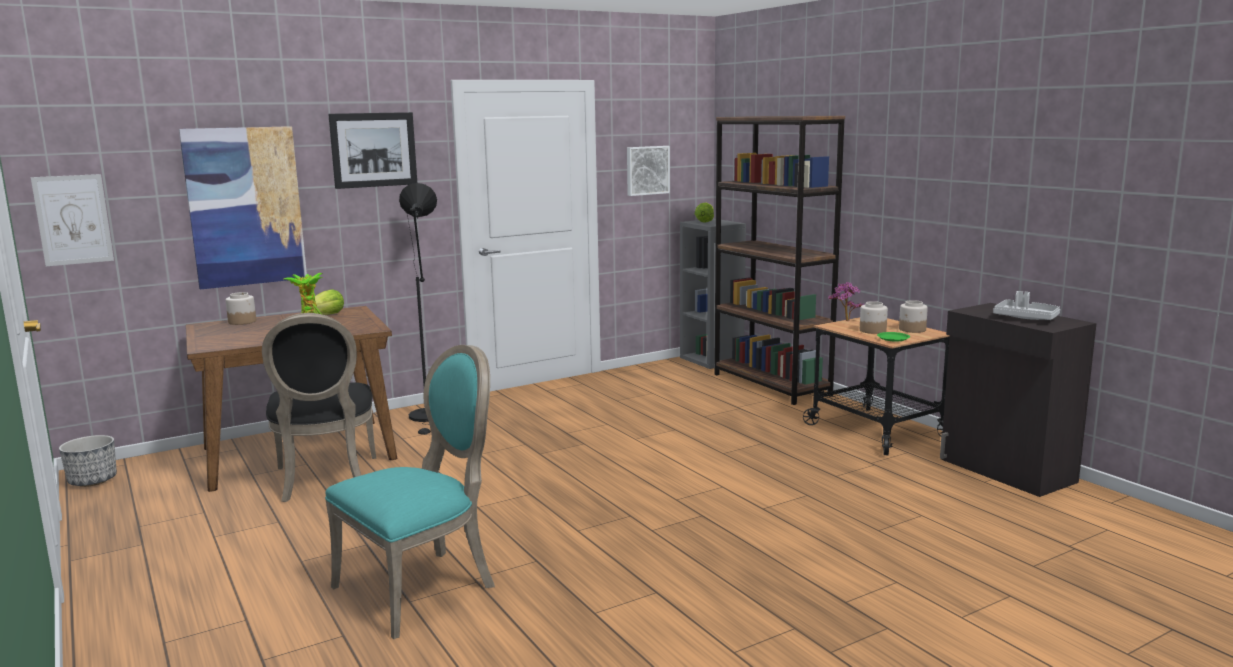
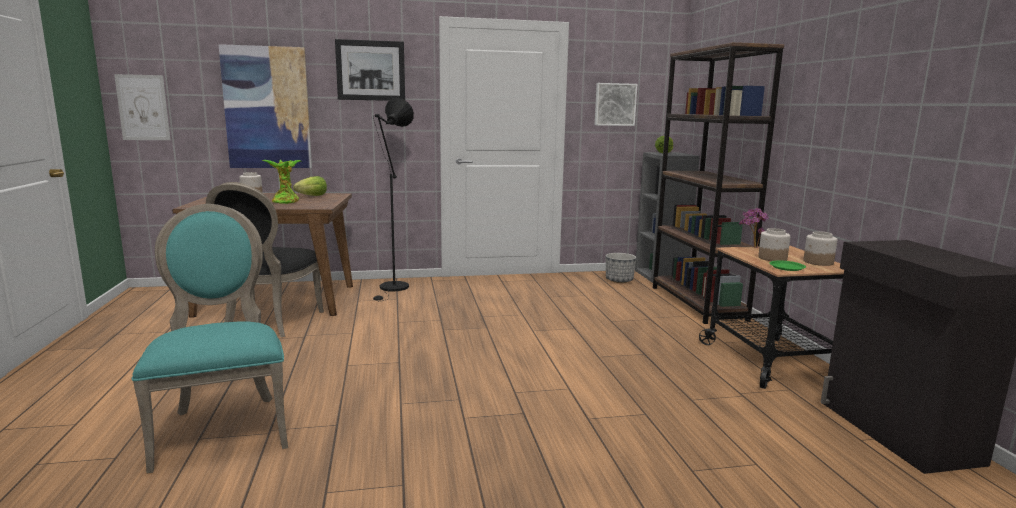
camera: 20 degrees right, 0 degrees up
(93, 481) = (136, 297): planter -> planter (619, 280)
(422, 587) = (223, 427): turquoise chair -> turquoise chair turned 90 degrees counterclockwise
(1026, 318) = (936, 258): grey tray -> none

